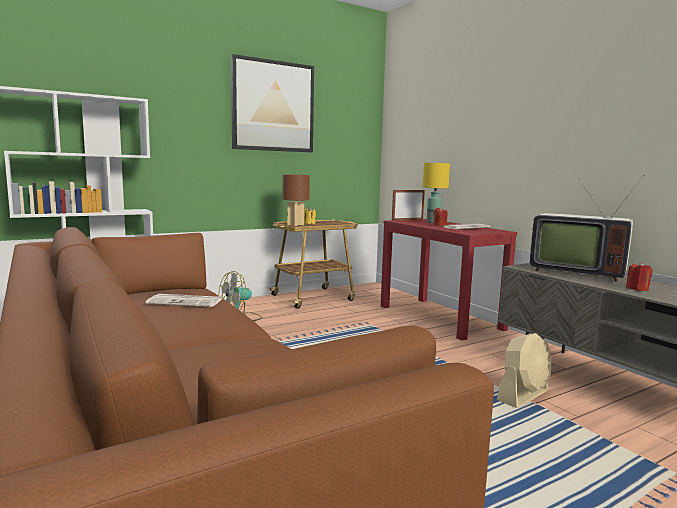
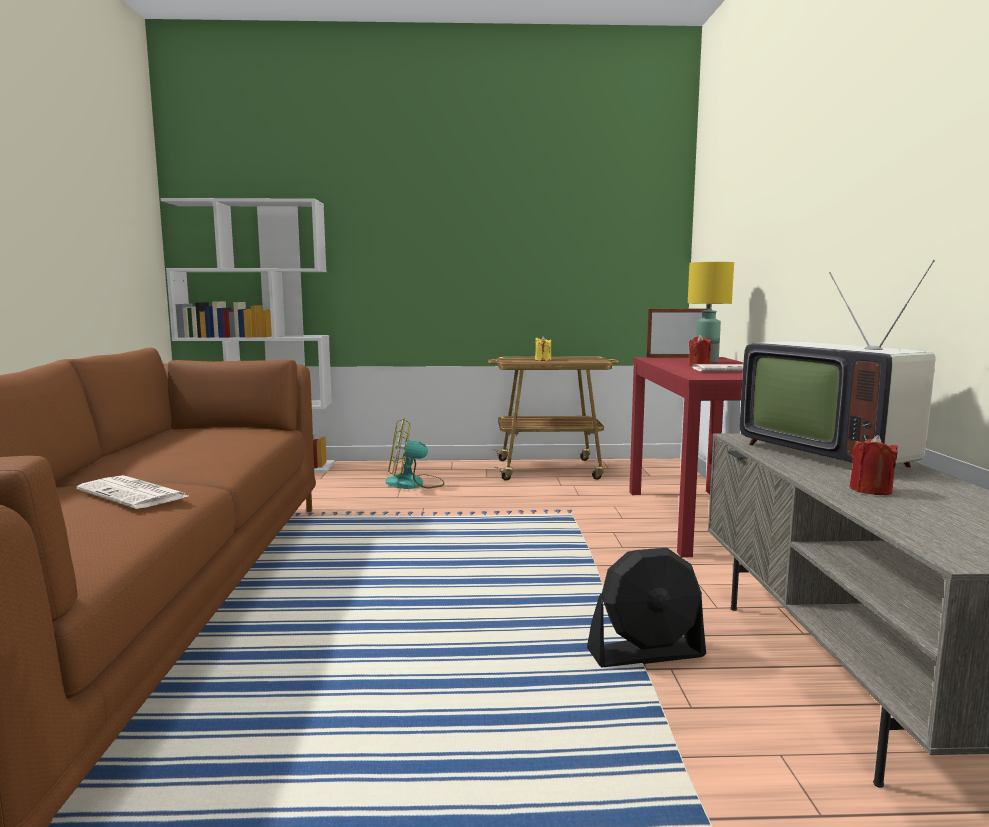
camera: 30 degrees right, 0 degrees up
(186, 302) = (221, 440): newspaper -> newspaper (135, 494)
(273, 106) = (503, 194): picture -> none
(295, 224) = (513, 360): brown table lamp -> none
(523, 395) = (646, 653): beige fan -> black fan

